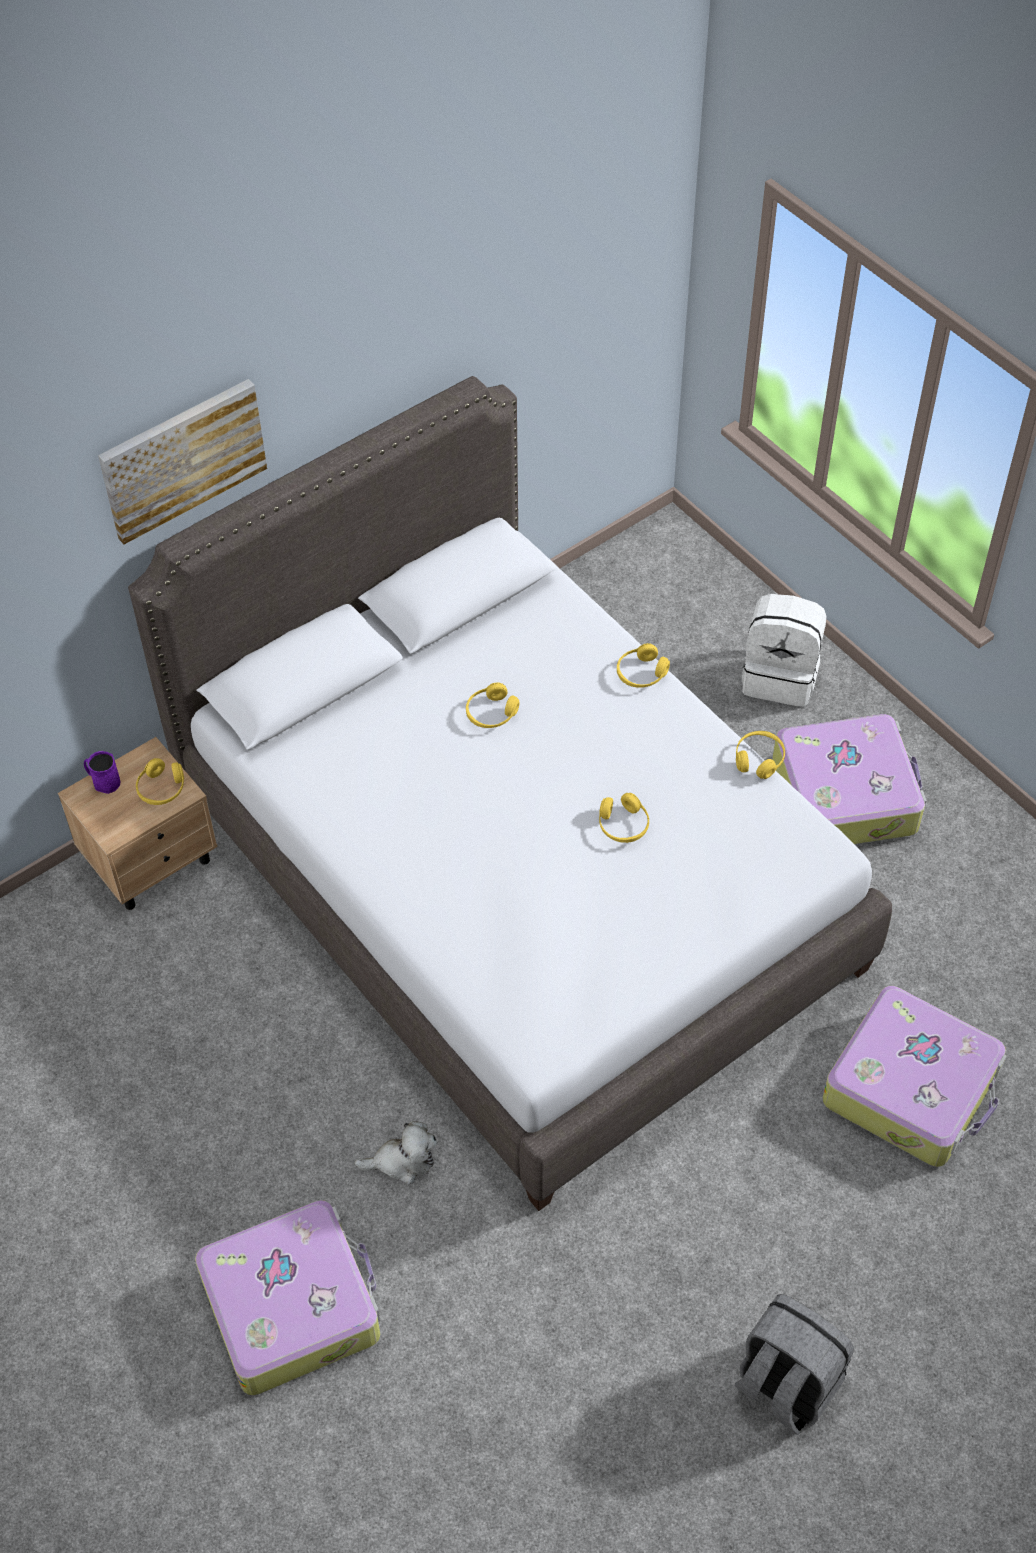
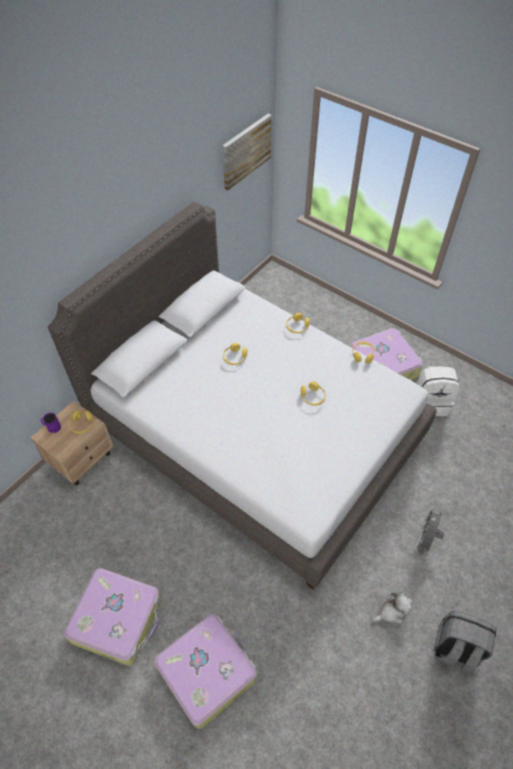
camera: 15 degrees left, 0 degrees up
(182, 459) = (64, 254): picture -> picture (246, 151)
(402, 1161) = (241, 580): plush toy -> plush toy (392, 612)
(780, 677) = (339, 322): white backpack -> white backpack (430, 403)
(801, 1170) = (424, 539): none -> grey fan
(912, 1087) = (458, 488): suitcase -> suitcase (118, 619)

